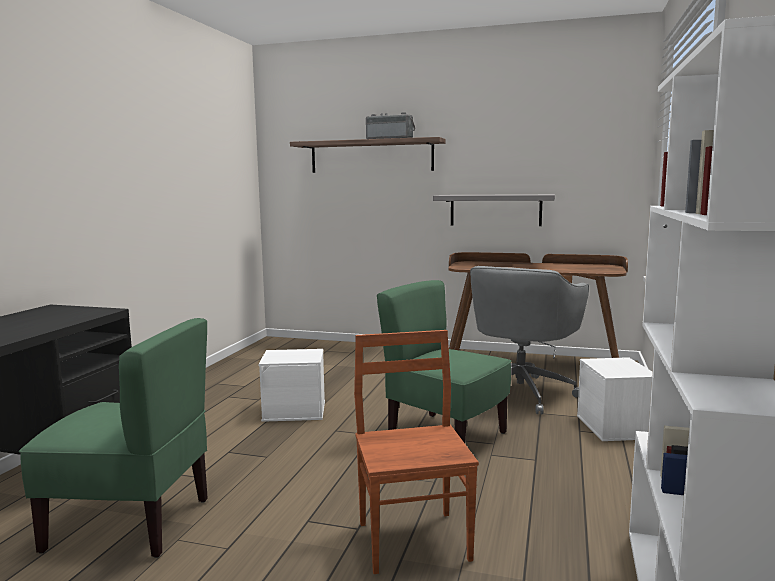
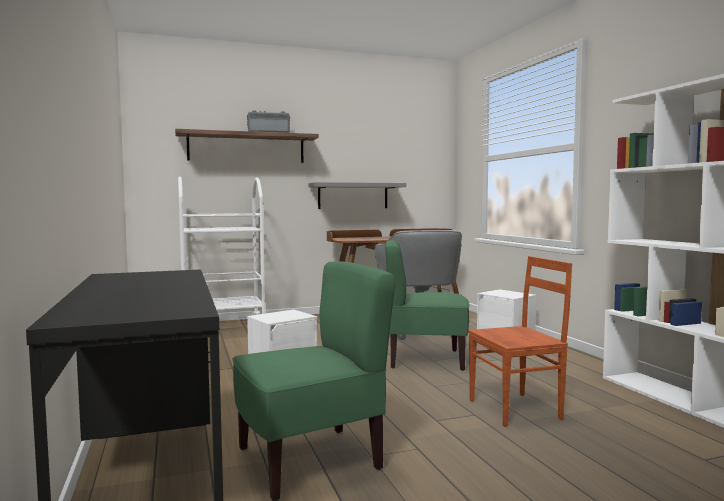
camera: 35 degrees left, 5 degrees down
(331, 350) = (223, 328): none -> white cart
(415, 540) = (516, 409): brown chair -> brown chair turned 120 degrees clockwise

